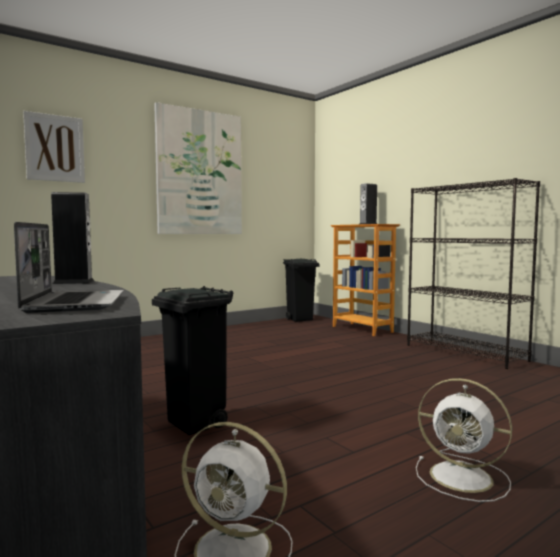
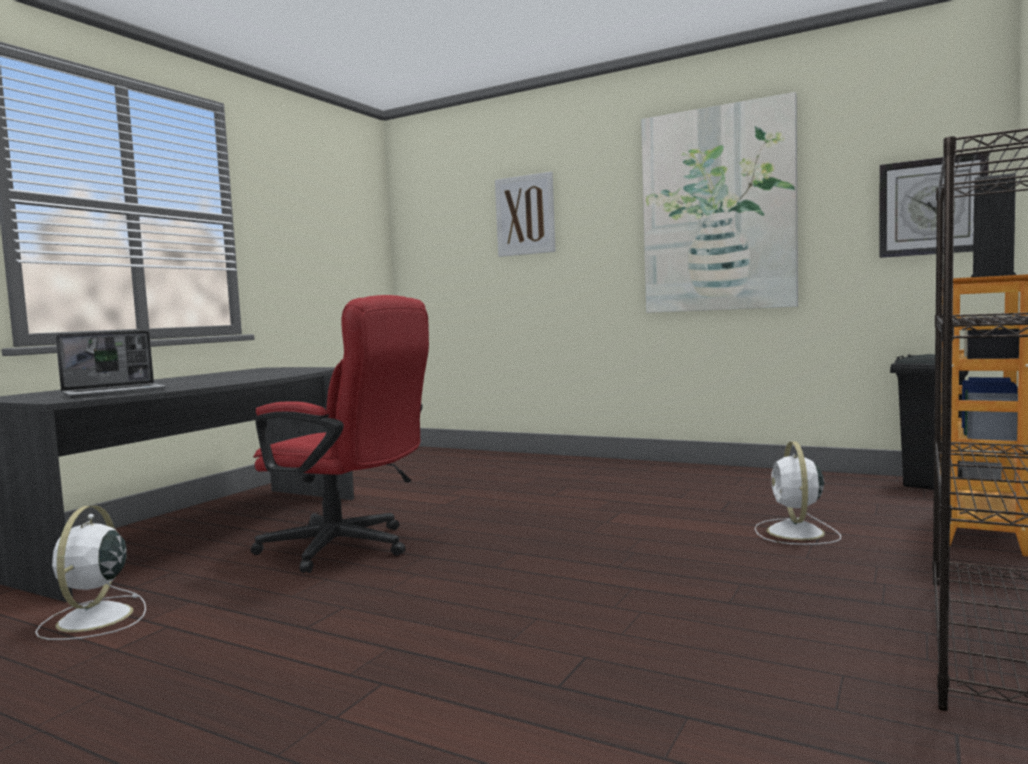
camera: 65 degrees right, 0 degrees up
(74, 282) = (271, 376): speaker -> none
(196, 424) = (348, 548): black trash can -> red office chair
(290, 190) = (931, 207): none -> wall clock
(464, 477) = (245, 701): white fan -> white fan (796, 533)

